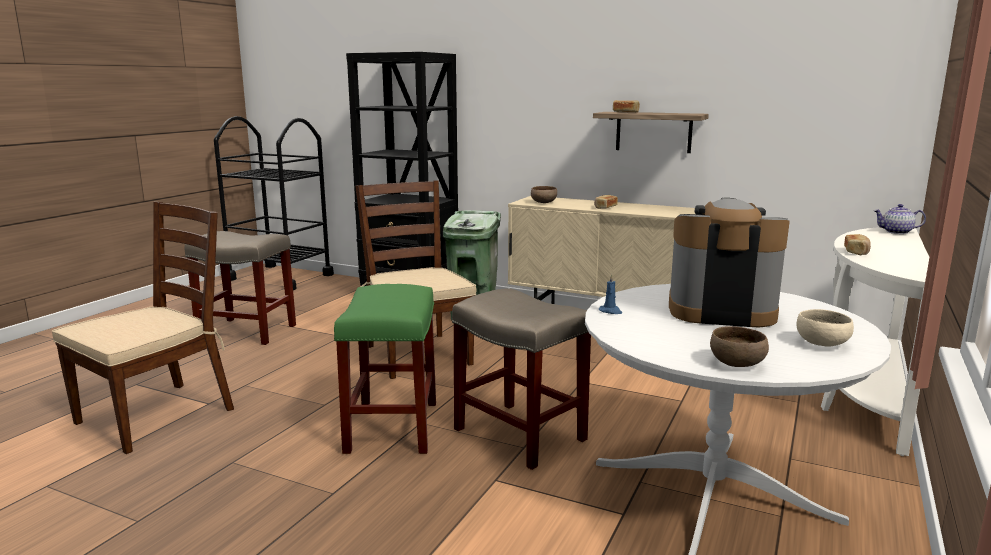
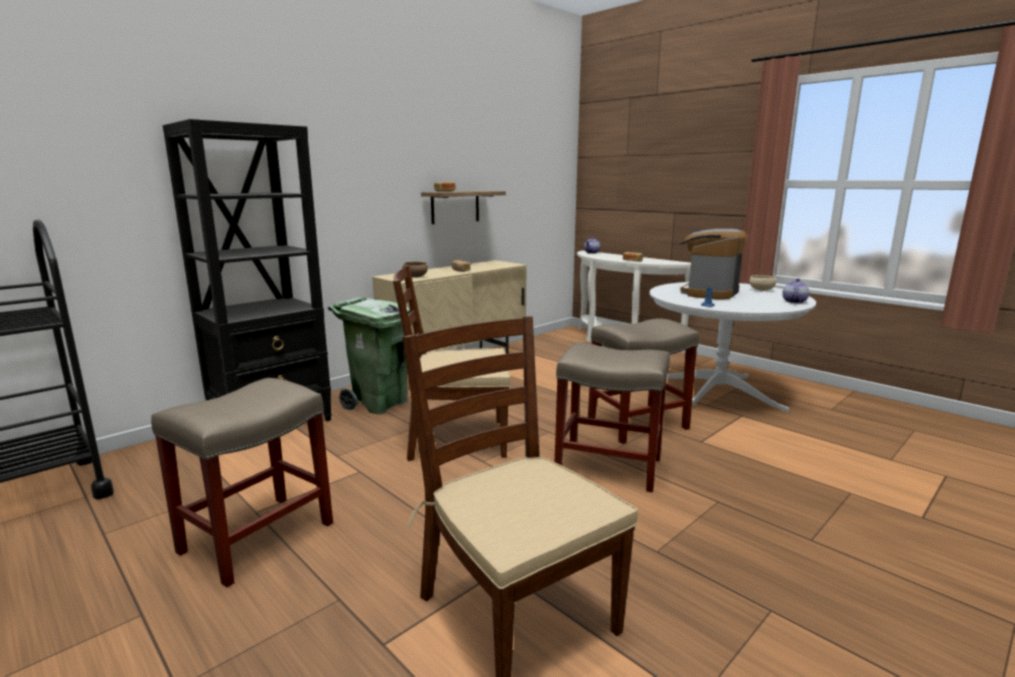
camera: 70 degrees left, 0 degrees up
(392, 427) = (610, 466): green stool -> beige stool
(736, 363) = (793, 301): brown bowl -> teapot

